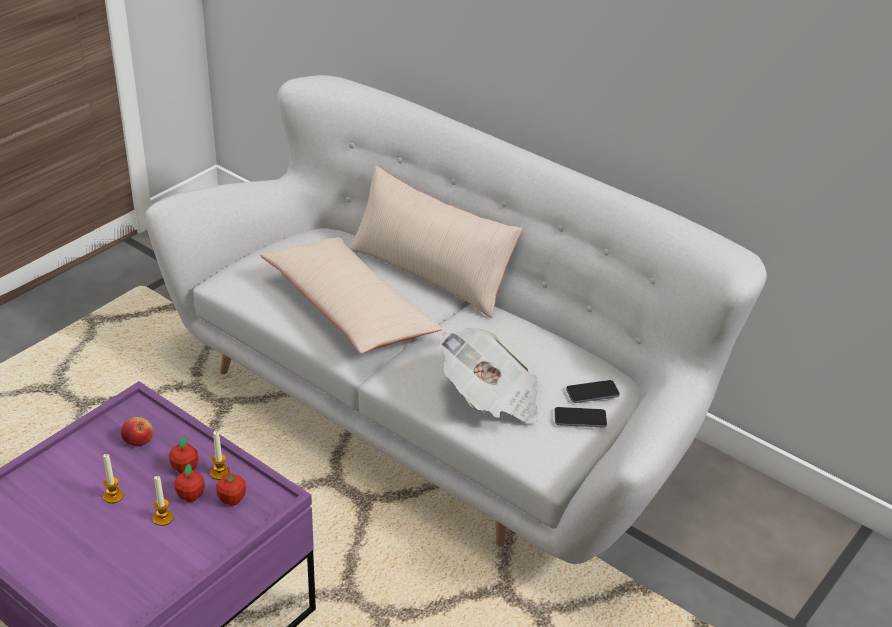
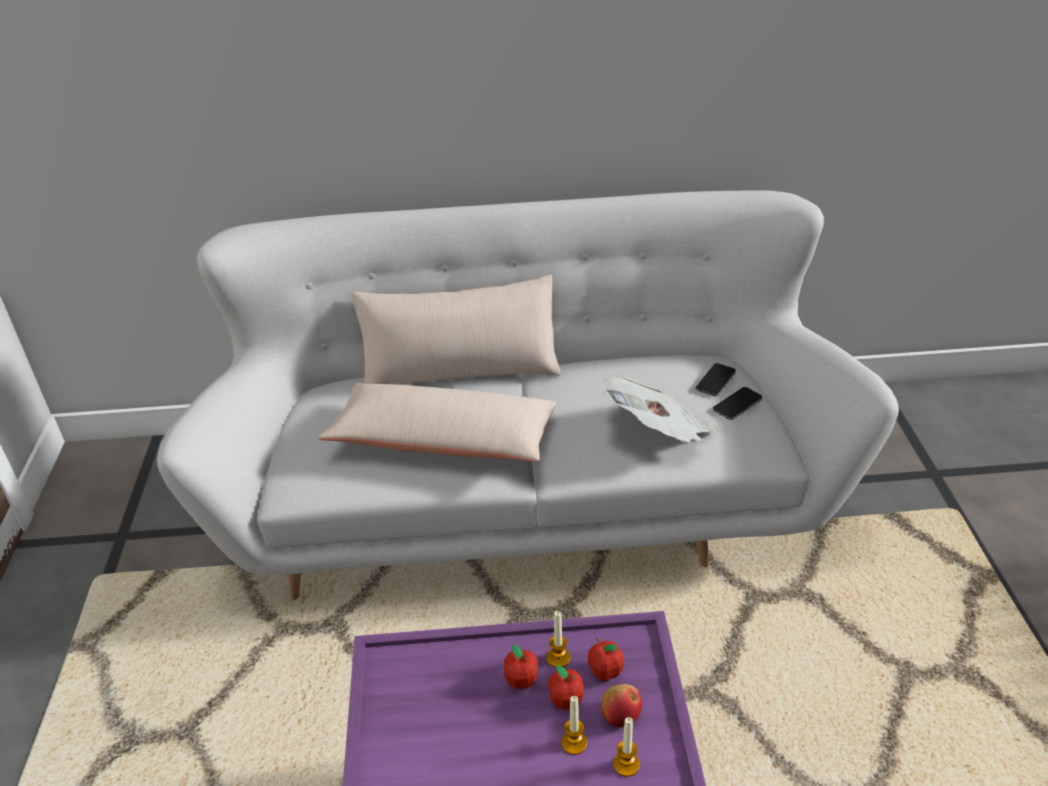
camera: 40 degrees left, 0 degrees up
(113, 496) = (496, 765): candle -> candle (626, 764)
(138, 440) = (437, 691): apple -> apple (620, 714)

